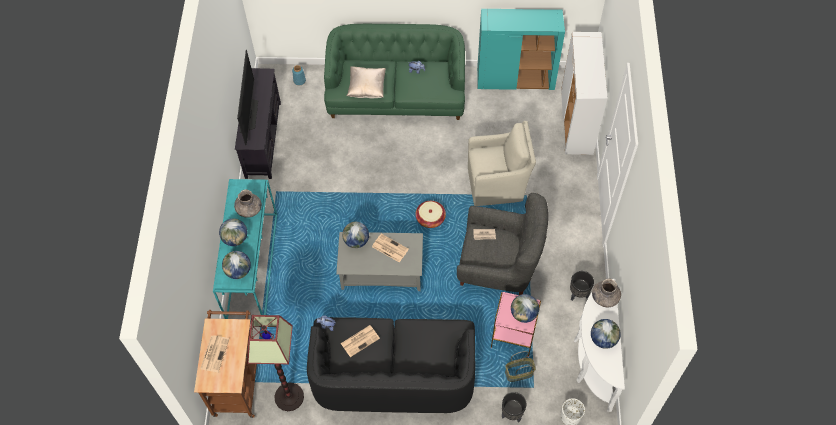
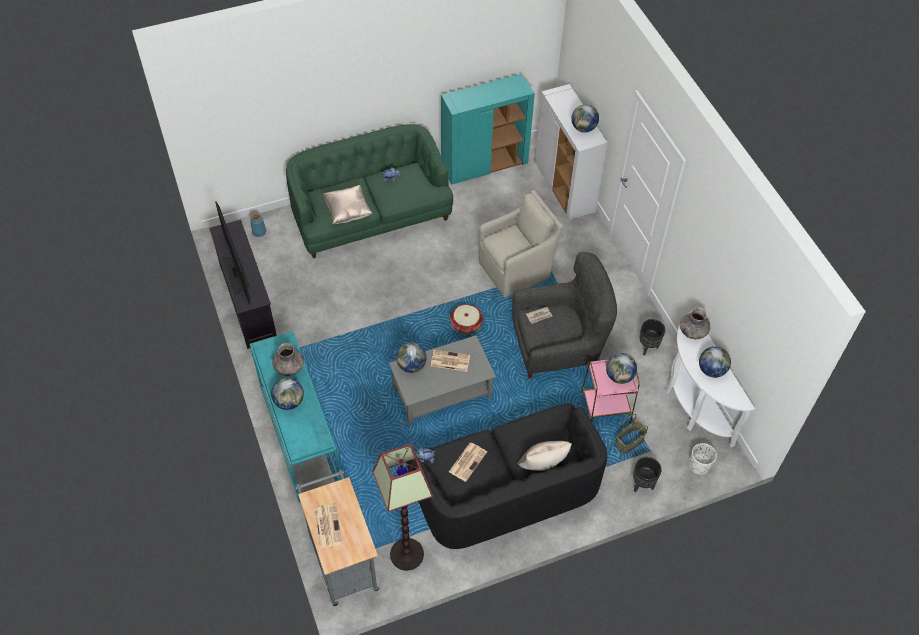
camera: 25 degrees left, 5 degrees down
(237, 380) = (341, 558): brown cart -> grey cart
(238, 271) = (309, 433): globe -> globe (583, 128)
(421, 368) = (543, 466): none -> beige pillow

